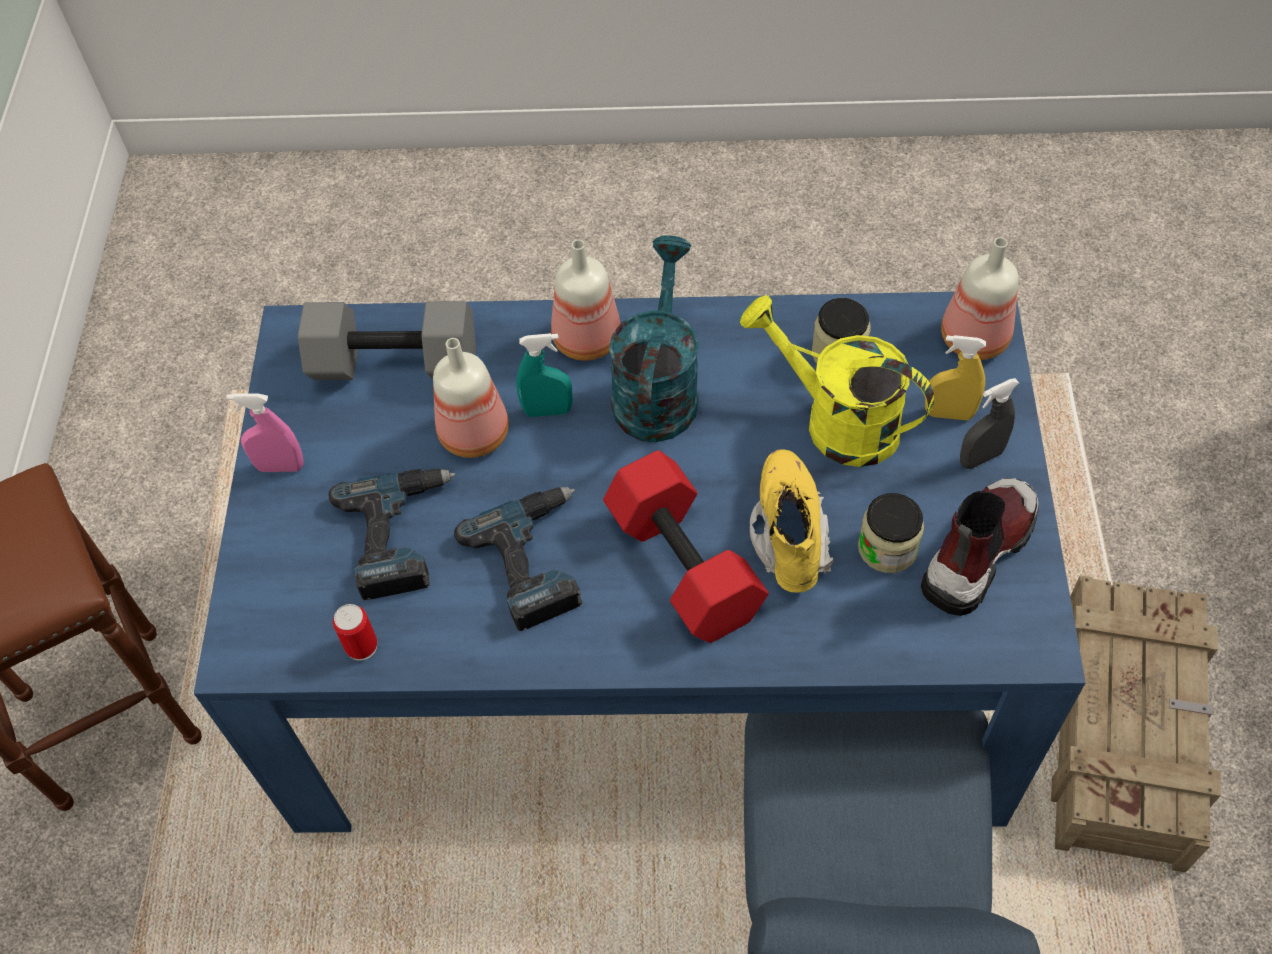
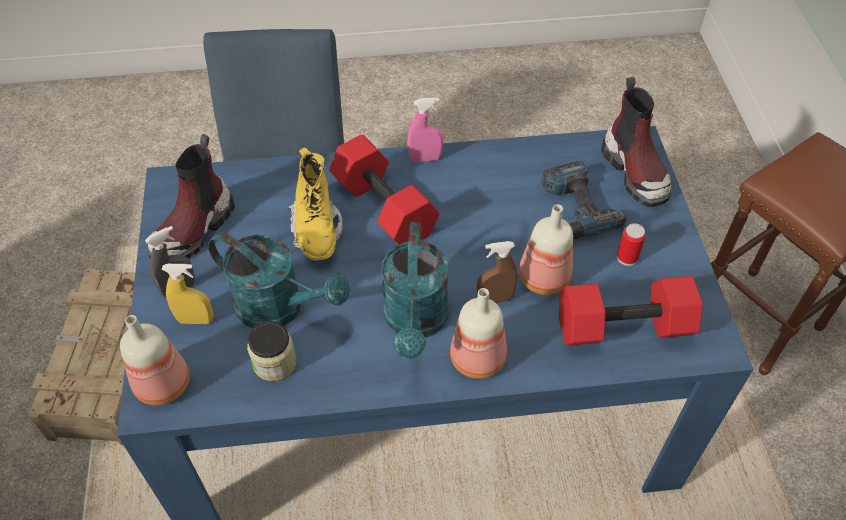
camera: 170 degrees right, 5 degrees down
(271, 597) = (635, 172): none -> boot
(280, 466) = (671, 246): pink spray bottle -> pink spray bottle (425, 158)
(361, 646) = (570, 152): can -> can (627, 257)
(393, 365) = (623, 325): grey dumbbell -> red dumbbell
(536, 561) = (478, 203): power drill -> none
(547, 410) = (495, 299): turquoise spray bottle -> brown spray bottle
(836, 421) = (280, 308): yellow watering can -> turquoise watering can
(887, 548) = (252, 227): jar -> none

